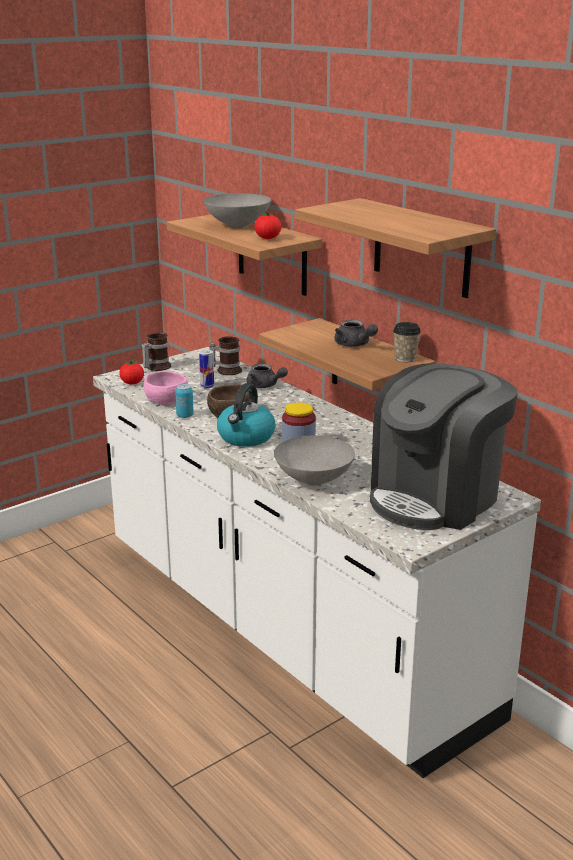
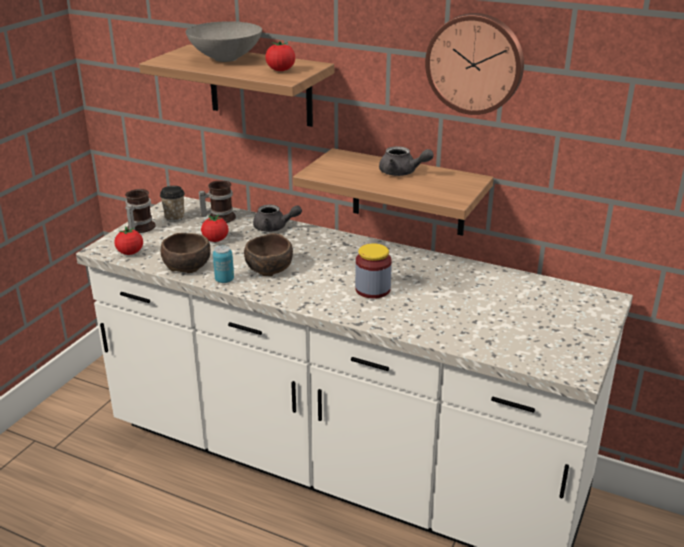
camera: 25 degrees left, 5 degrees up
(167, 400) = (188, 265): pink bowl -> brown bowl
(207, 386) = (215, 240): can -> tomato
(246, 437) = (312, 291): kettle -> none
(313, 480) = (423, 325): grey bowl -> none
(405, 358) = (466, 179): cup -> cup (174, 217)
(421, 248) = (475, 63): shelf -> wall clock
(435, 497) = (549, 315): coffee machine -> none

